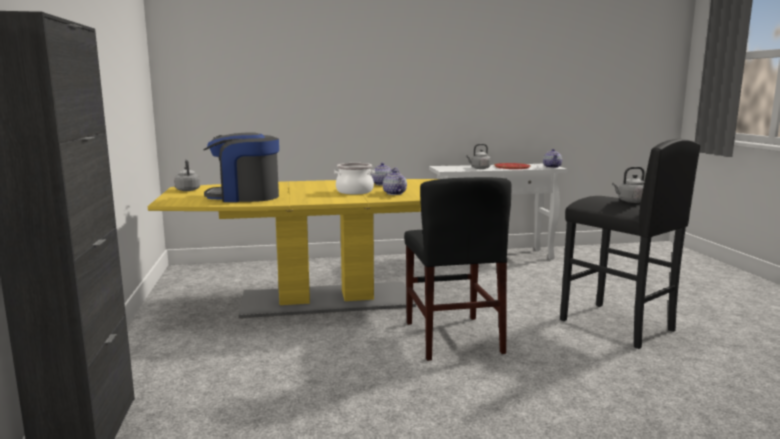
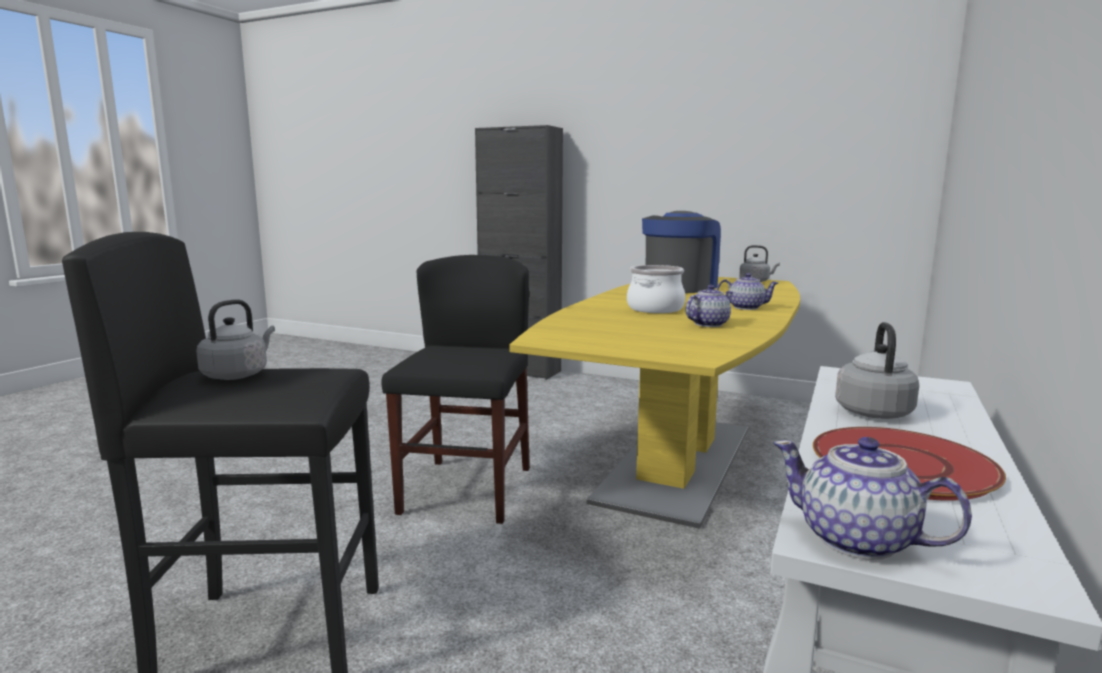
camera: 125 degrees right, 0 degrees up
(394, 193) = (611, 316): teapot -> teapot (745, 307)
(452, 337) = (466, 490): black chair -> black chair turned 75 degrees clockwise

